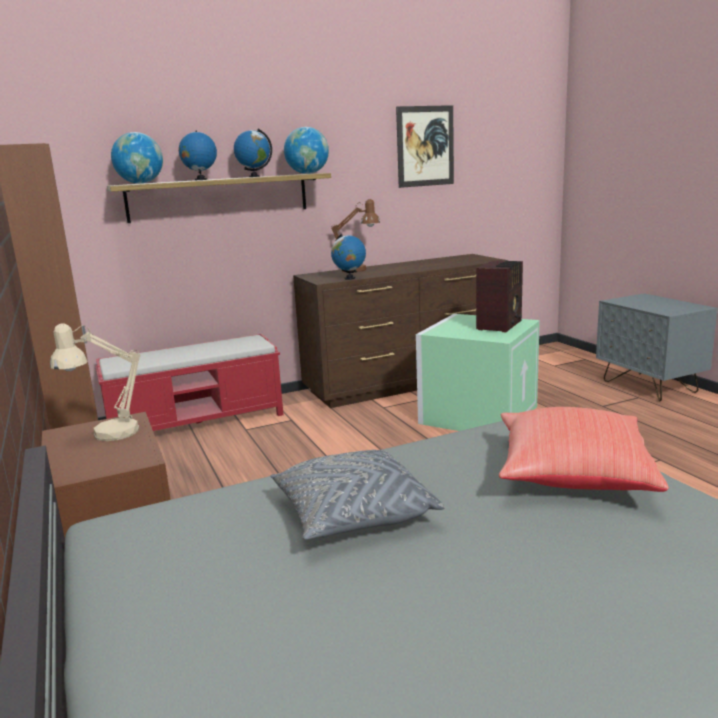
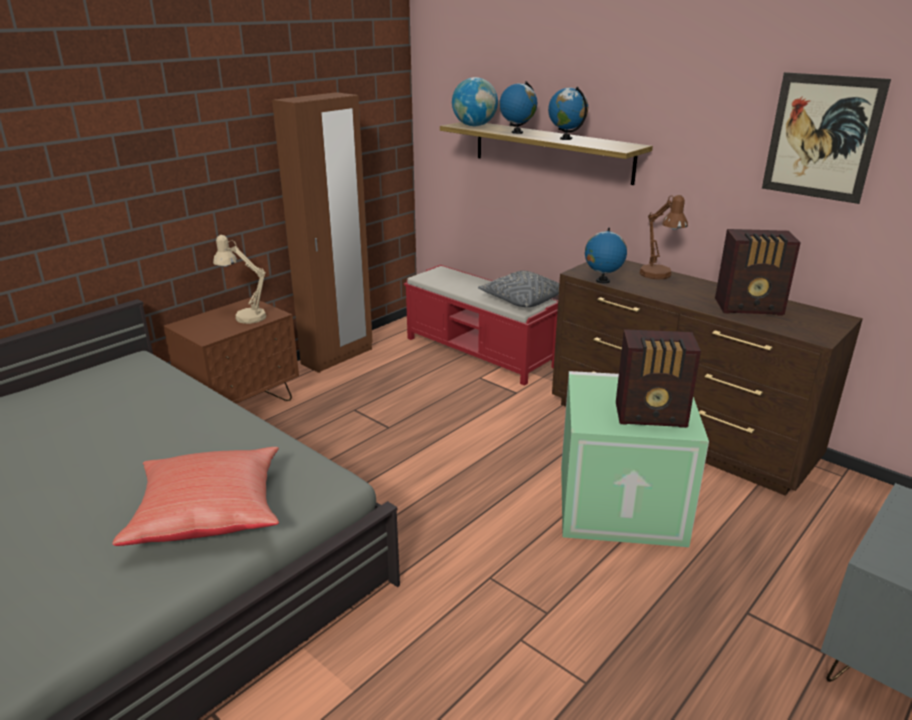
camera: 65 degrees right, 10 degrees up
(308, 173) = (617, 147): globe -> none
(352, 514) = (144, 429): grey pillow -> grey pillow (522, 300)
(437, 263) = (750, 308): none -> radio

